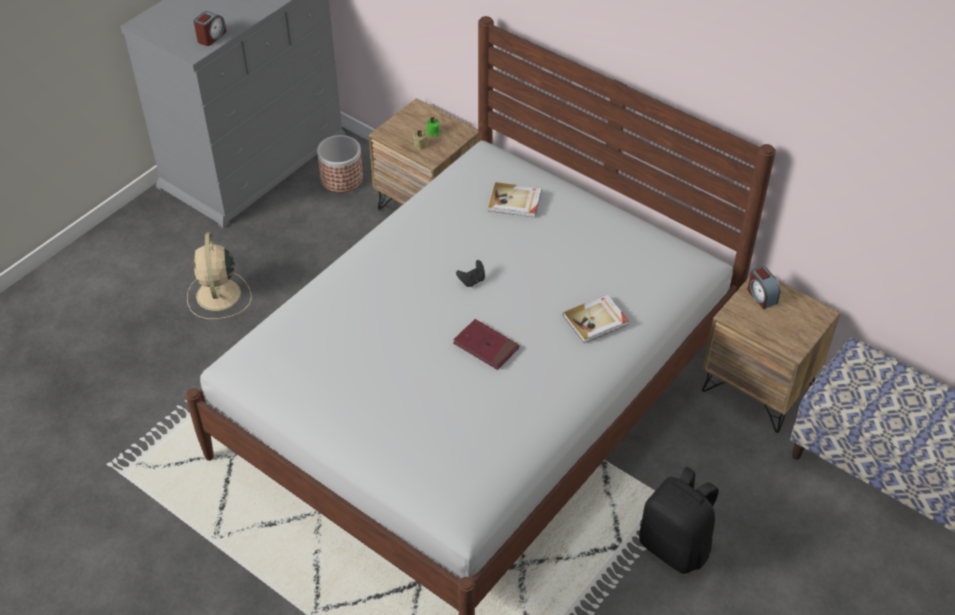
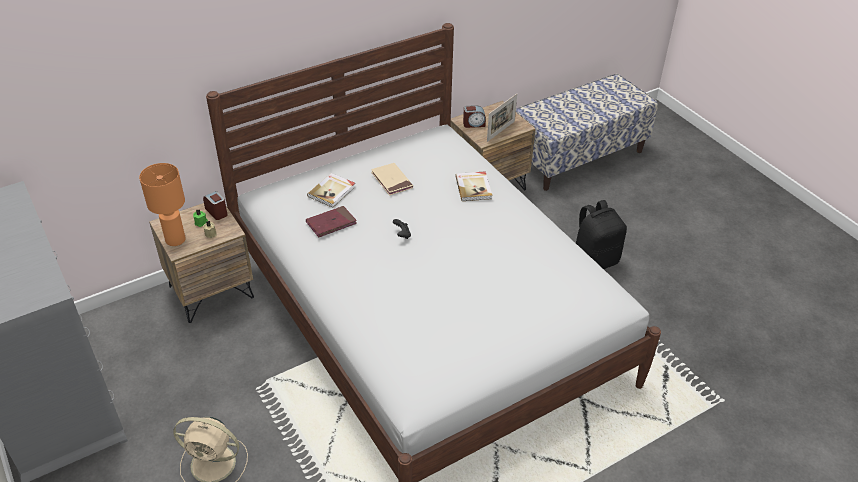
camera: 70 degrees left, 5 degrees down
(211, 37) = (39, 275): alarm clock -> alarm clock (217, 212)
(342, 179) = (132, 337): planter -> none
(398, 125) = (175, 240): none -> orange table lamp
(486, 346) = (472, 245): red book -> red book (331, 223)
(563, 244) = (391, 181): none -> beige book
(764, 327) = (500, 131): none -> picture frame

